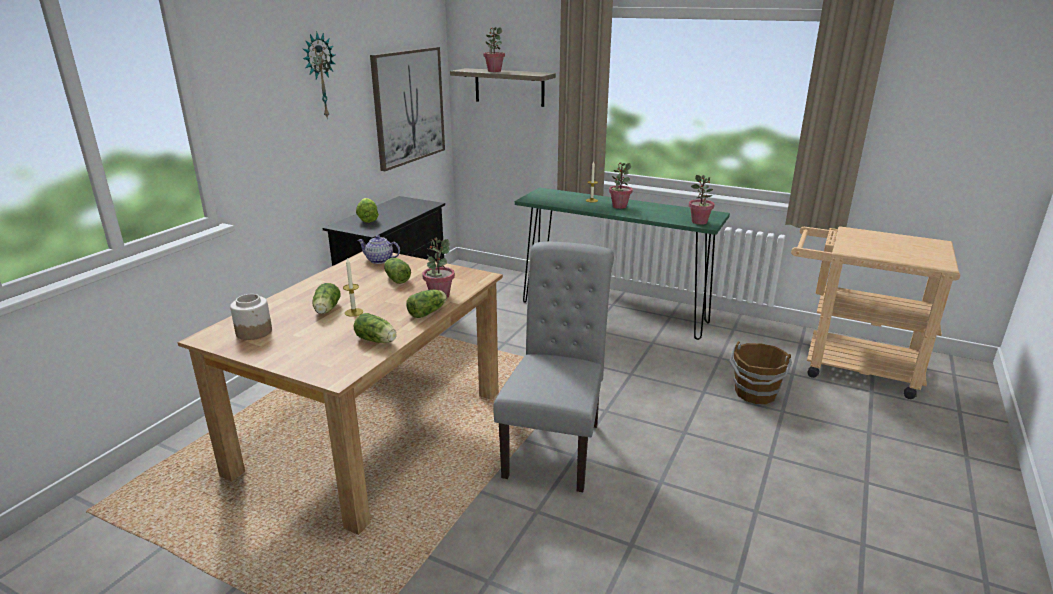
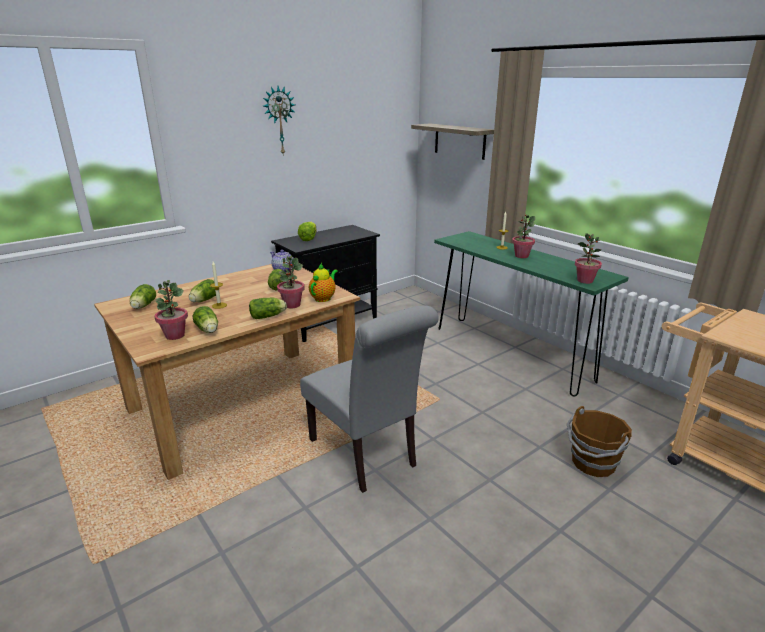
camera: 25 degrees right, 0 degrees up
(254, 332) = (143, 306): jar -> lettuce
(408, 106) = (371, 152): picture -> none
(465, 282) = (324, 298): none -> teapot
(494, 71) = (445, 126): potted plant -> potted plant (175, 335)
(556, 445) = (366, 456): grey chair -> grey chair turned 105 degrees clockwise

